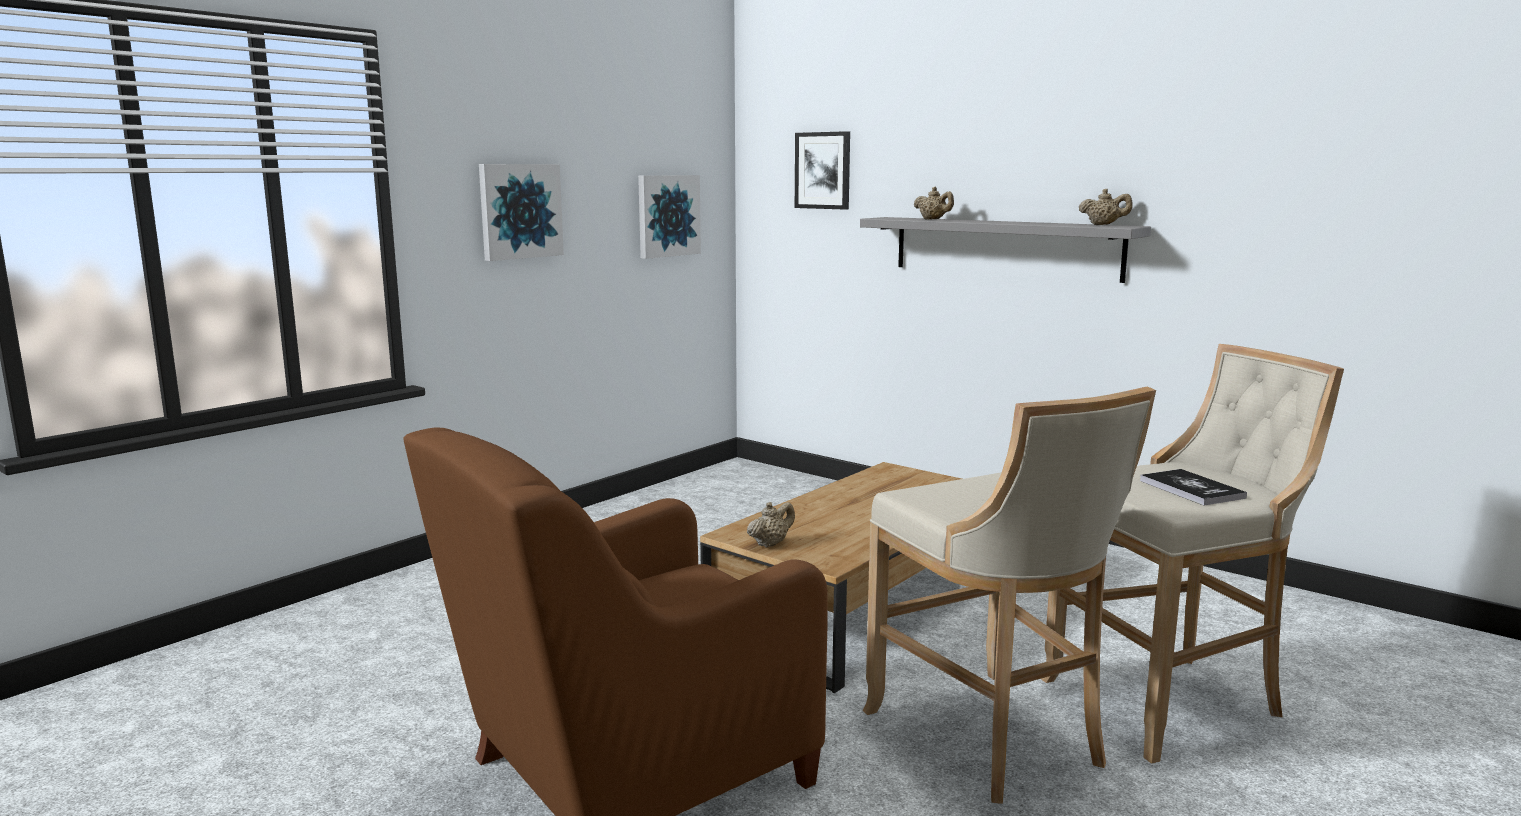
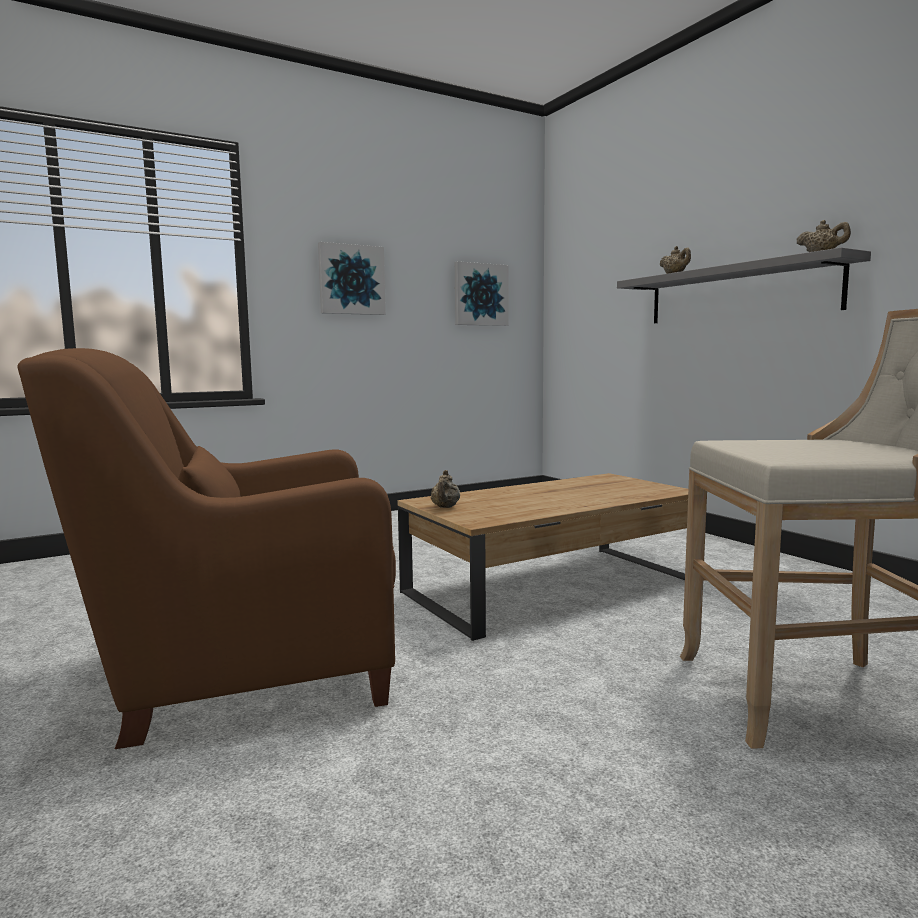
camera: 20 degrees right, 5 degrees down
(770, 544) = (445, 507): beige teapot -> beige teapot turned 120 degrees clockwise
(823, 170) = (600, 253): picture -> none
(992, 739) = (588, 697): beige stool -> none
(1191, 489) = (826, 450): book -> none

